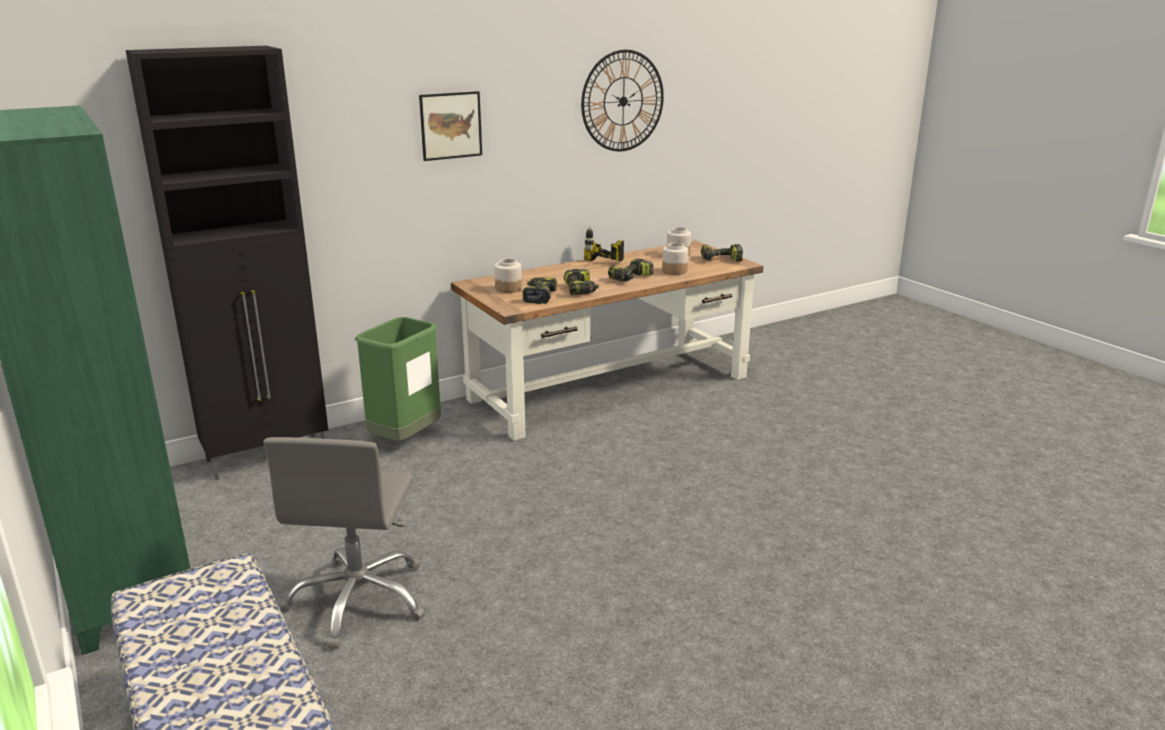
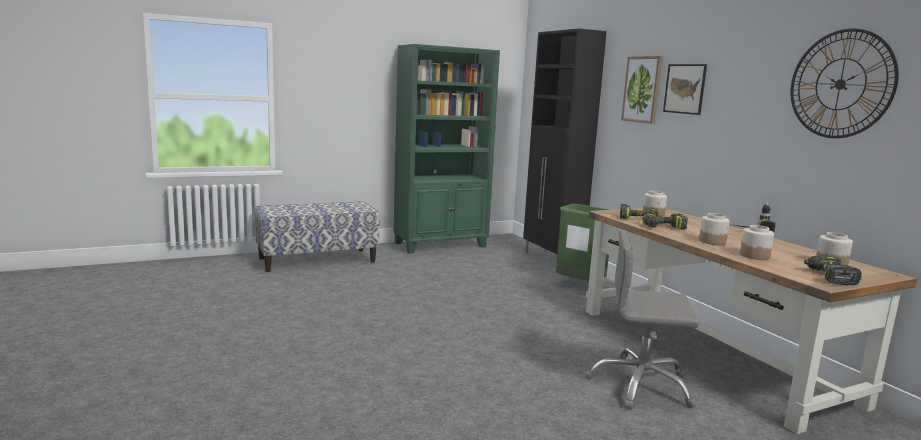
camera: 95 degrees right, 10 degrees down
(359, 600) = (409, 275): grey office chair -> grey office chair (640, 385)
(374, 135) = (642, 89): none -> picture
(631, 278) = (712, 241): power drill -> jar

